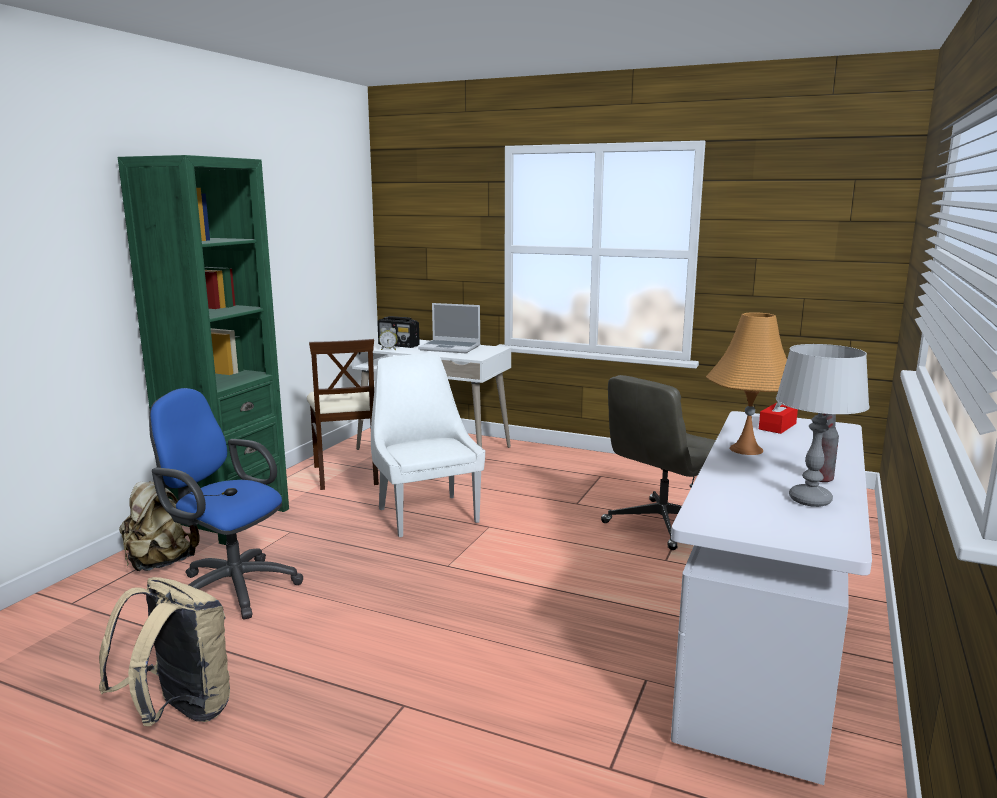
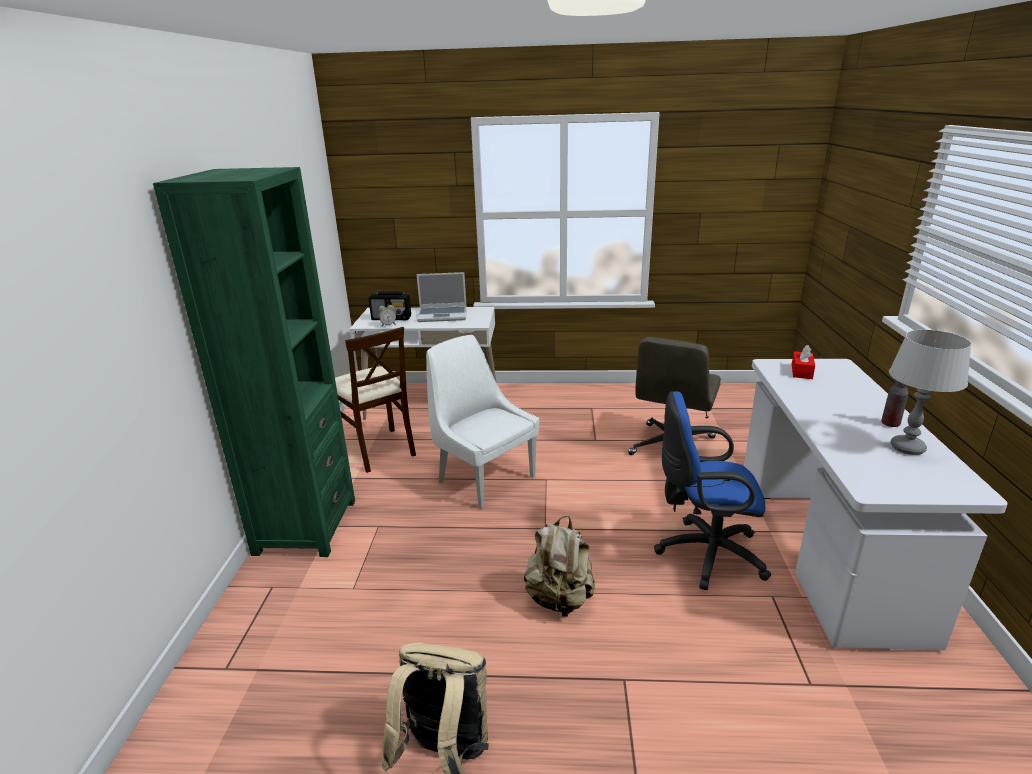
camera: 20 degrees left, 10 degrees up
(159, 563) = (279, 596): beige backpack -> beige backpack (559, 599)
(230, 587) = (373, 603): blue office chair -> blue office chair (704, 554)
(746, 449) = (809, 402): orange table lamp -> none

